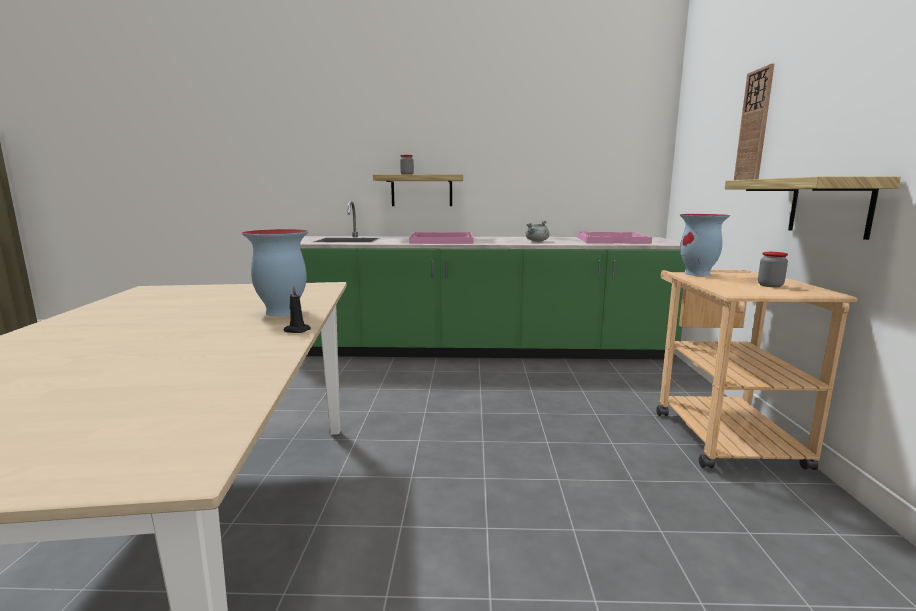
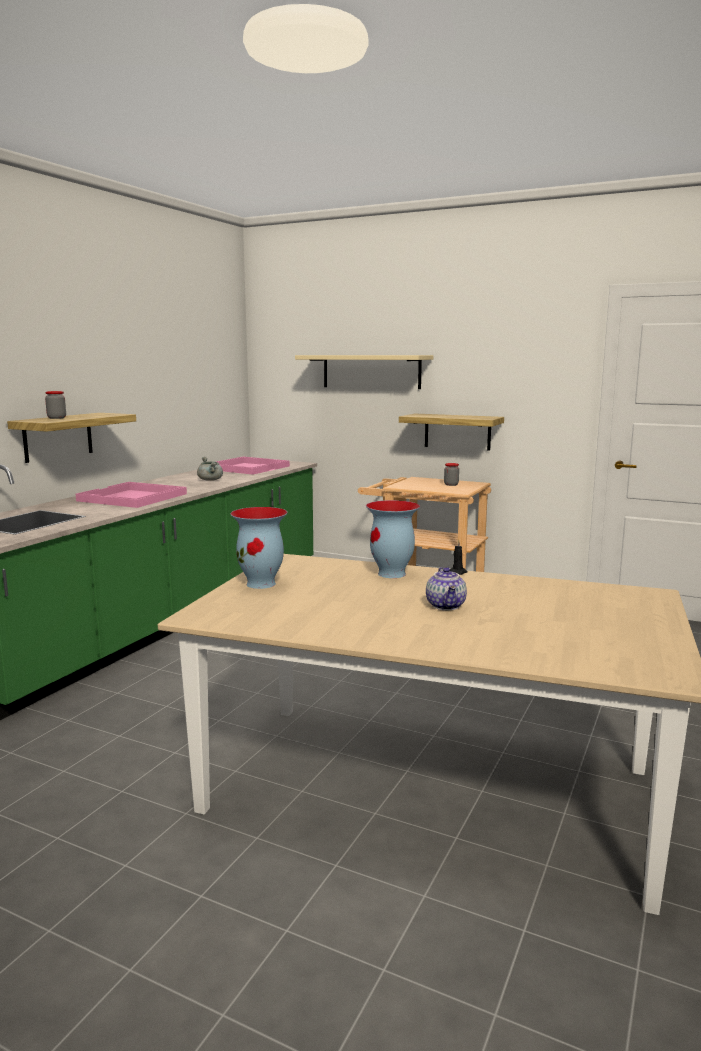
camera: 65 degrees left, 0 degrees up
(148, 339) = (446, 606): none -> teapot
(698, 274) = (401, 485): vase -> vase (262, 584)
(754, 127) = (371, 371): wall clock -> beige shelf

